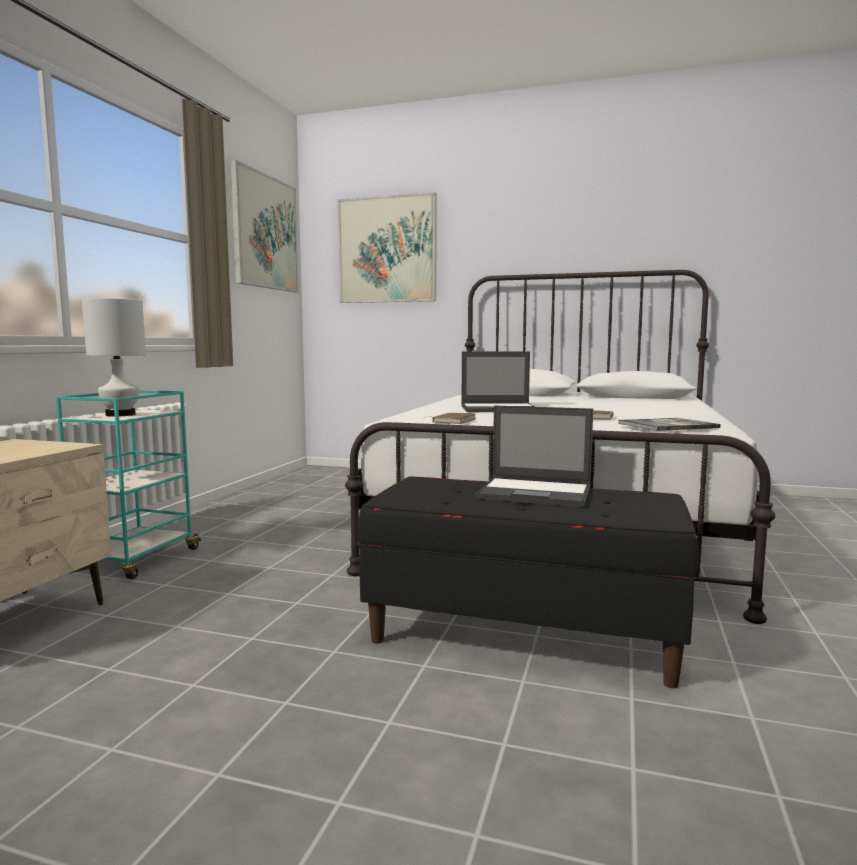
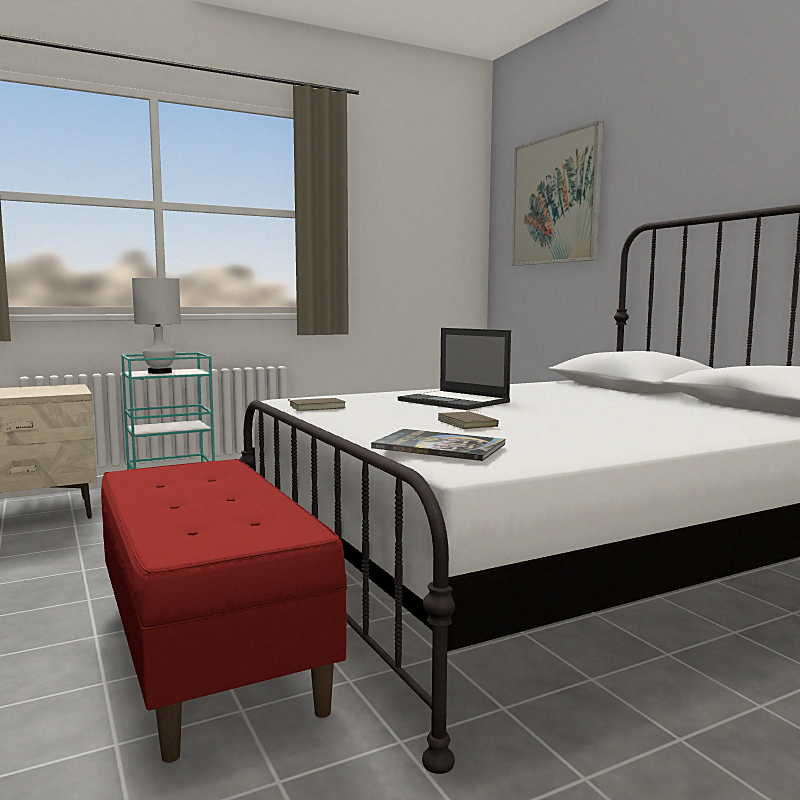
camera: 45 degrees right, 0 degrees up
(265, 232) = (425, 196): picture -> none
(524, 634) = (210, 650): black bench -> red bench
(536, 493) = (234, 497): laptop -> none

